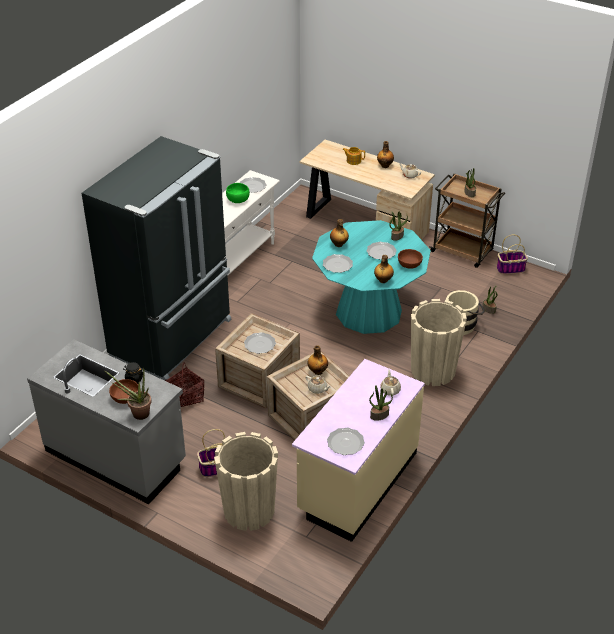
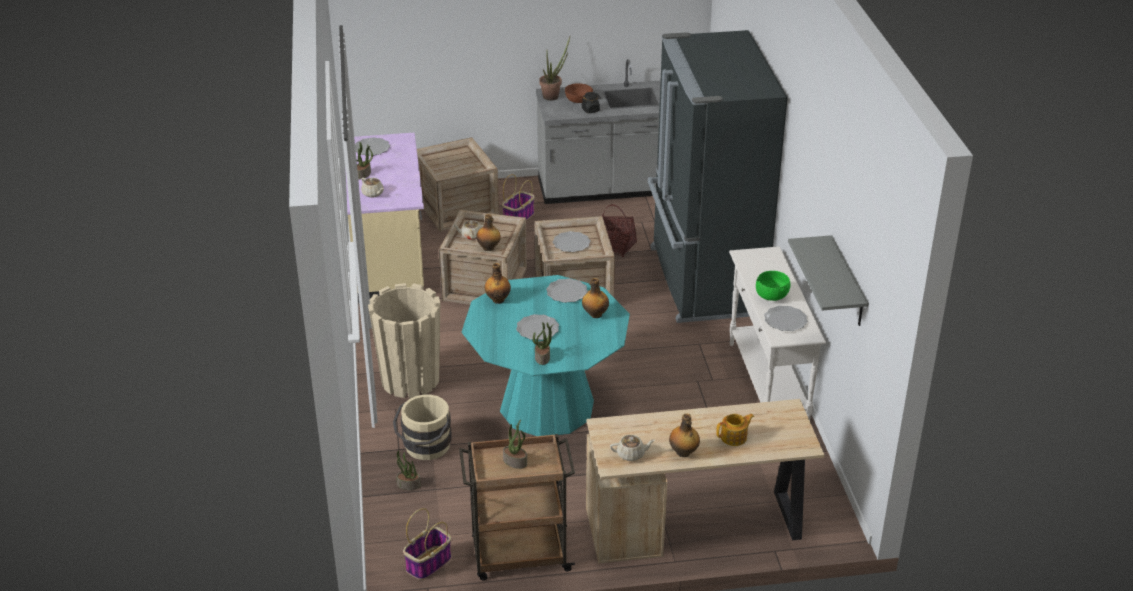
camera: 140 degrees right, 5 degrees down
(249, 510) = (457, 207): beige planter -> crate
(254, 115) = (847, 283): none -> grey shelf
(409, 264) = (490, 331): brown bowl -> none

